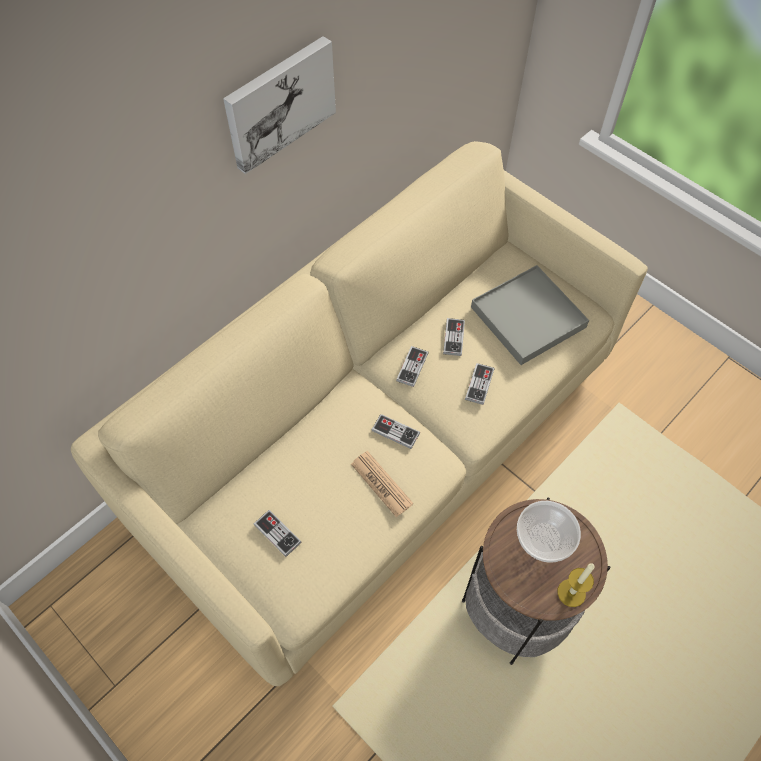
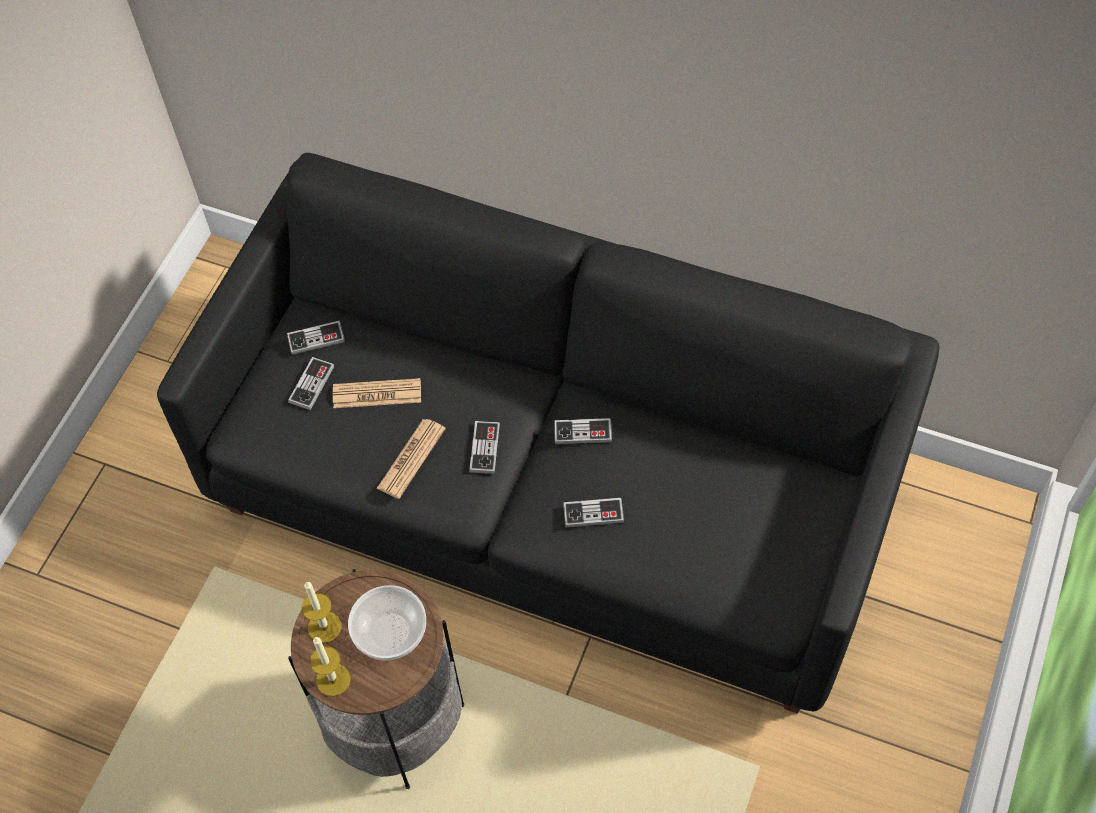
camera: 70 degrees right, 0 degrees up
(279, 103) = (648, 62): picture -> none
(312, 488) = (377, 394): none -> newspaper
(380, 439) = (555, 488): beige sofa -> black sofa
(454, 337) = (649, 461): game controller -> game controller (316, 339)
(523, 584) = (324, 627): none -> candle
(528, 317) = (727, 536): grey tray -> none

